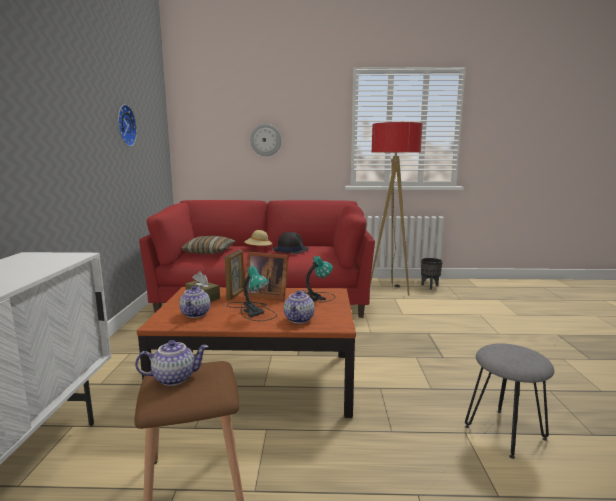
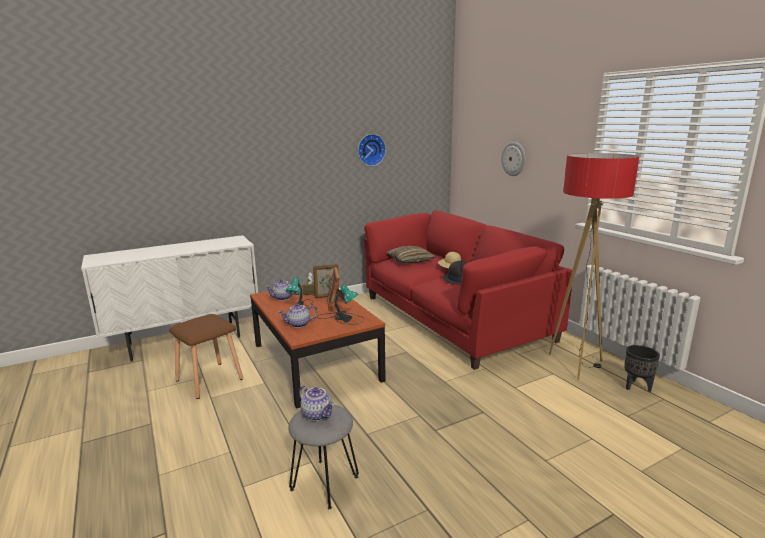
camera: 60 degrees right, 5 degrees up
(174, 378) = (201, 319): teapot -> teapot (318, 414)

